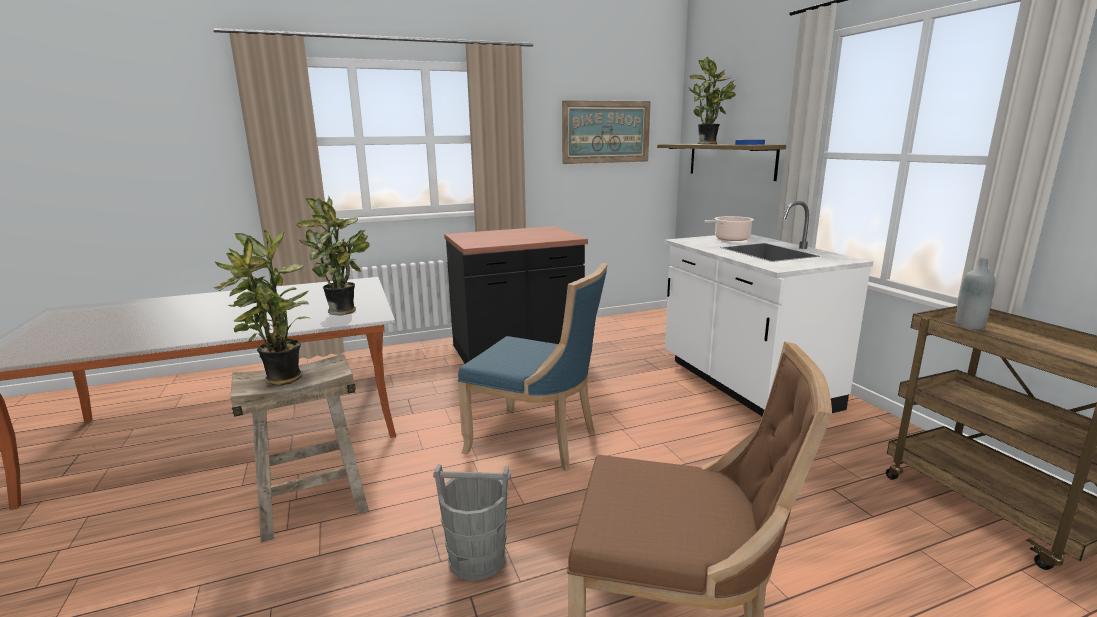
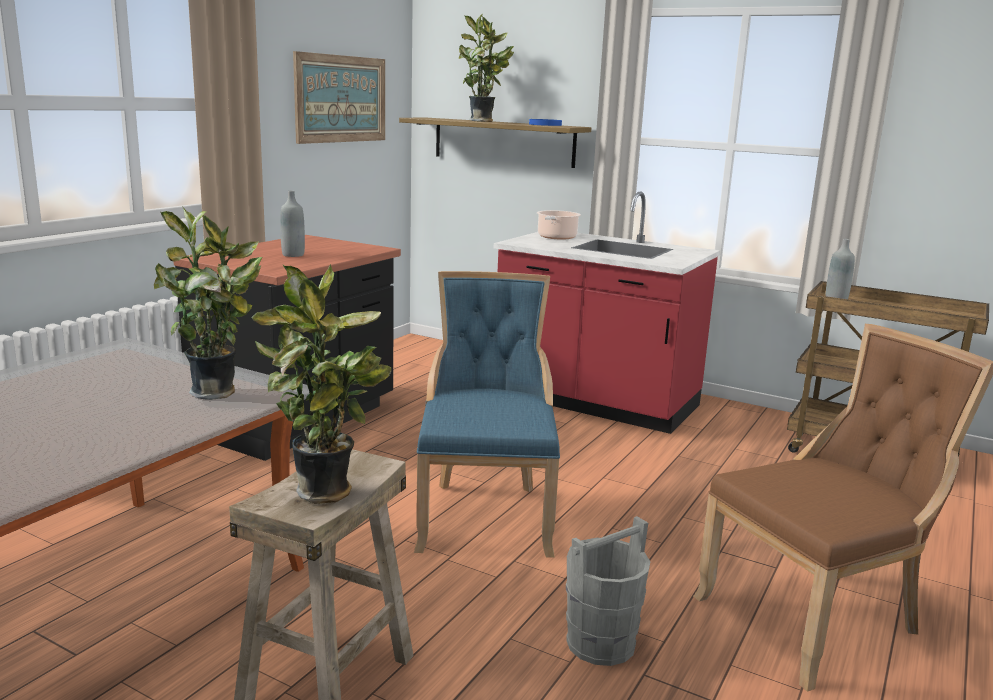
camera: 40 degrees left, 0 degrees up
(509, 237) = (293, 255): none -> grey bottle
(537, 441) = (485, 515): blue chair -> blue chair turned 75 degrees counterclockwise
(744, 384) = (595, 402): white counter -> red counter

